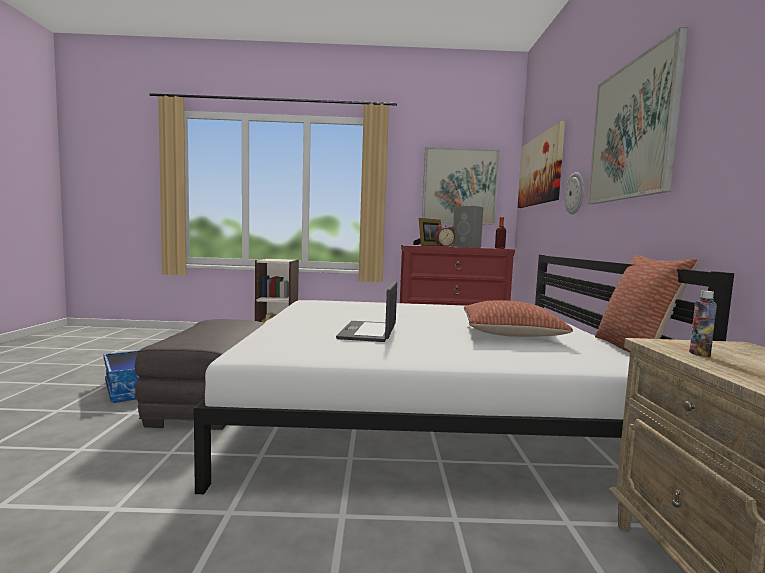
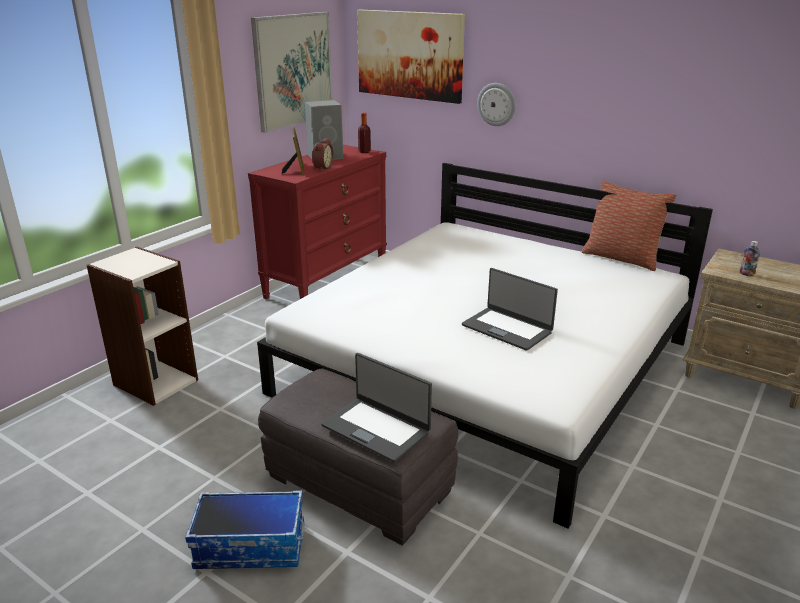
camera: 55 degrees left, 20 degrees up
(189, 335) = (376, 428): none -> laptop
(511, 334) = (558, 277): pillow -> none
(632, 131) = (591, 70): picture -> none

